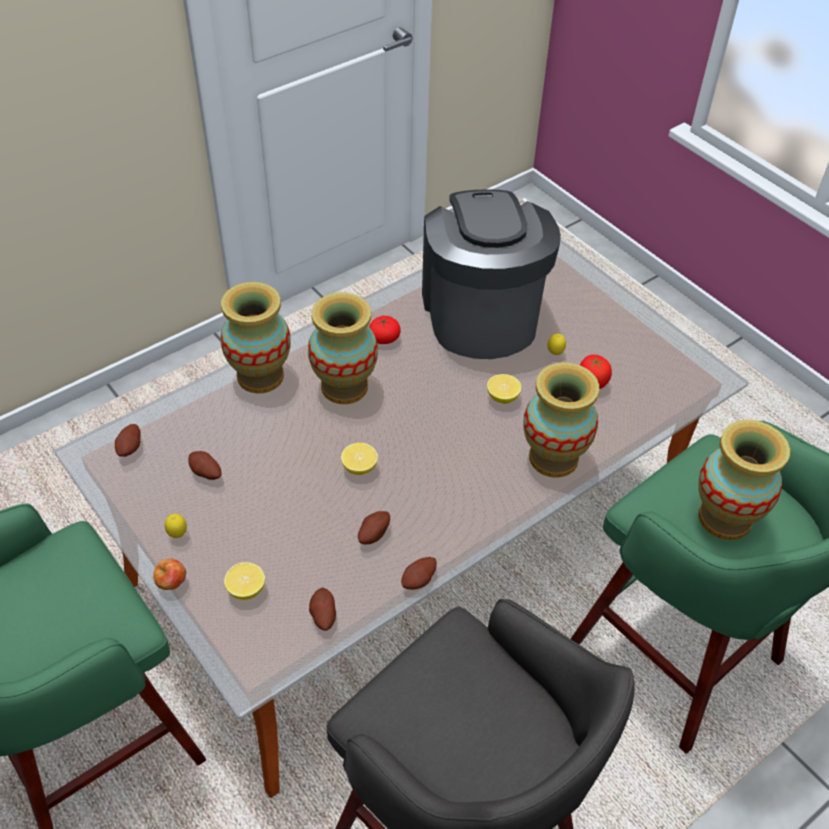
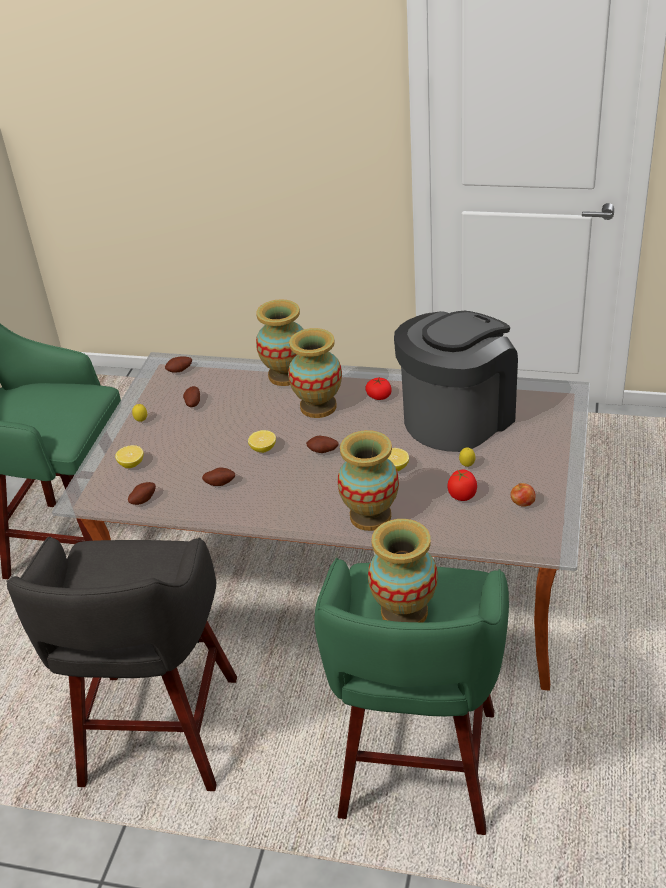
camera: 55 degrees right, 10 degrees down
(172, 583) = (109, 439): apple -> apple (522, 504)
(419, 580) = (206, 519): potato -> potato (323, 452)

